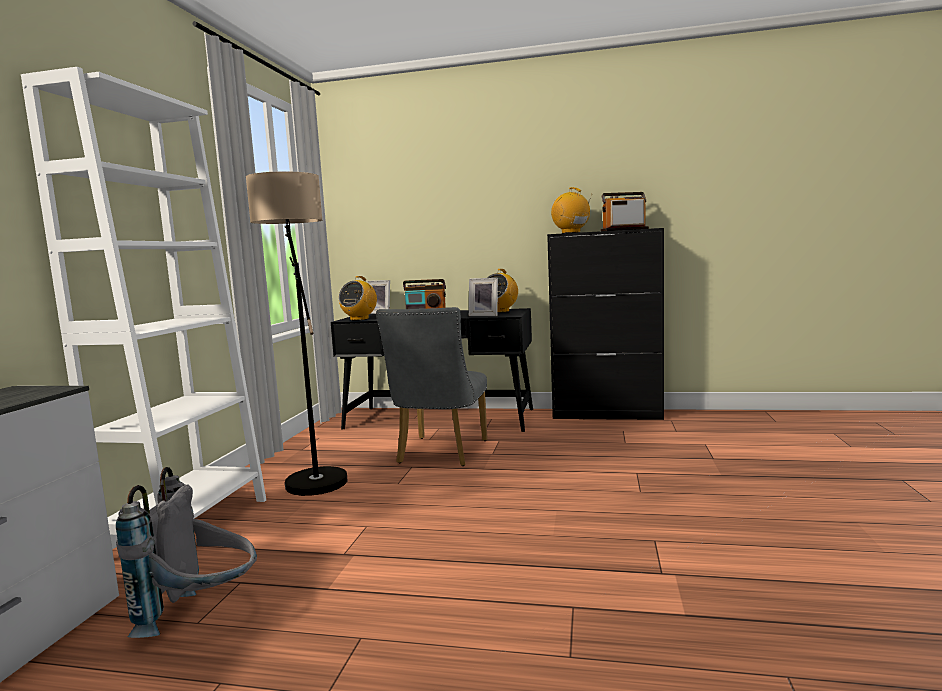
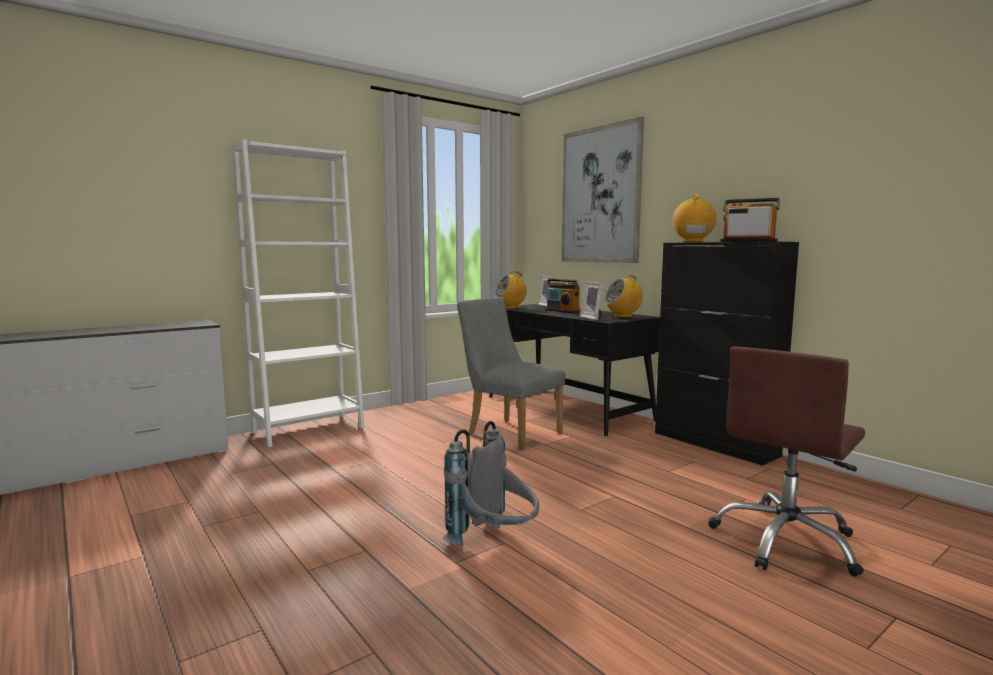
camera: 40 degrees right, 0 degrees up
(202, 615) = (235, 471): grey backpack -> grey backpack (495, 544)
(313, 475) = (413, 421): floor lamp -> none
(439, 454) = (509, 432): grey chair -> grey chair turned 75 degrees clockwise
(440, 189) = (600, 195): none -> picture
(780, 461) = (786, 541): none -> brown office chair

